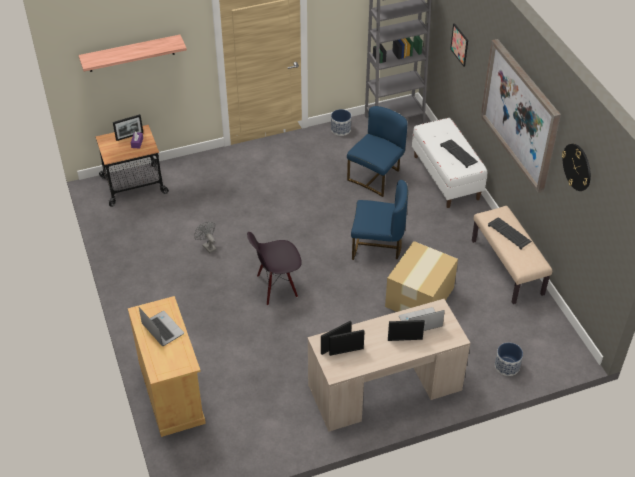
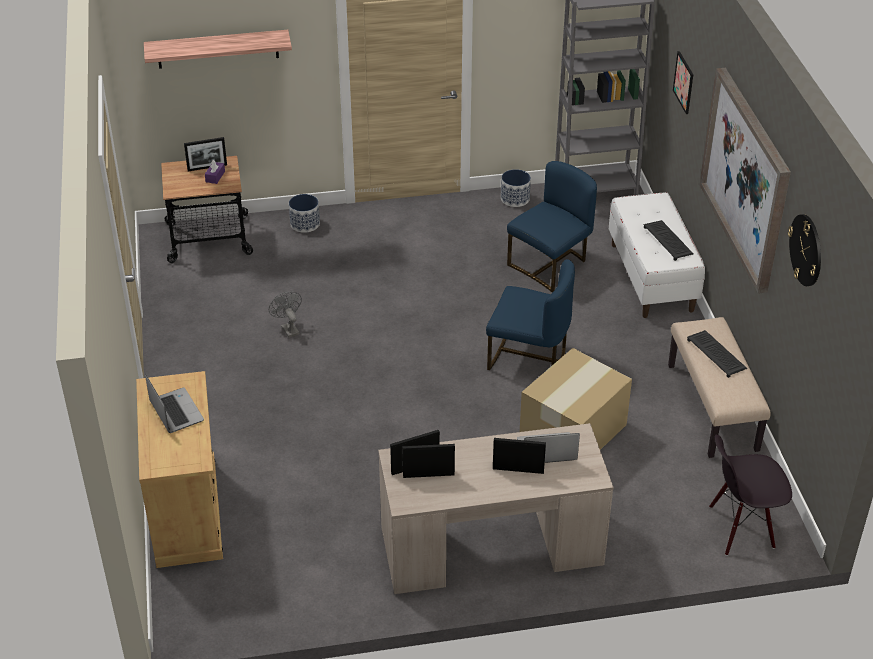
camera: 10 degrees right, 5 degrees down
(276, 287) = (371, 393): black chair -> black chair (741, 528)
(507, 366) = (679, 541): planter -> planter (305, 224)

